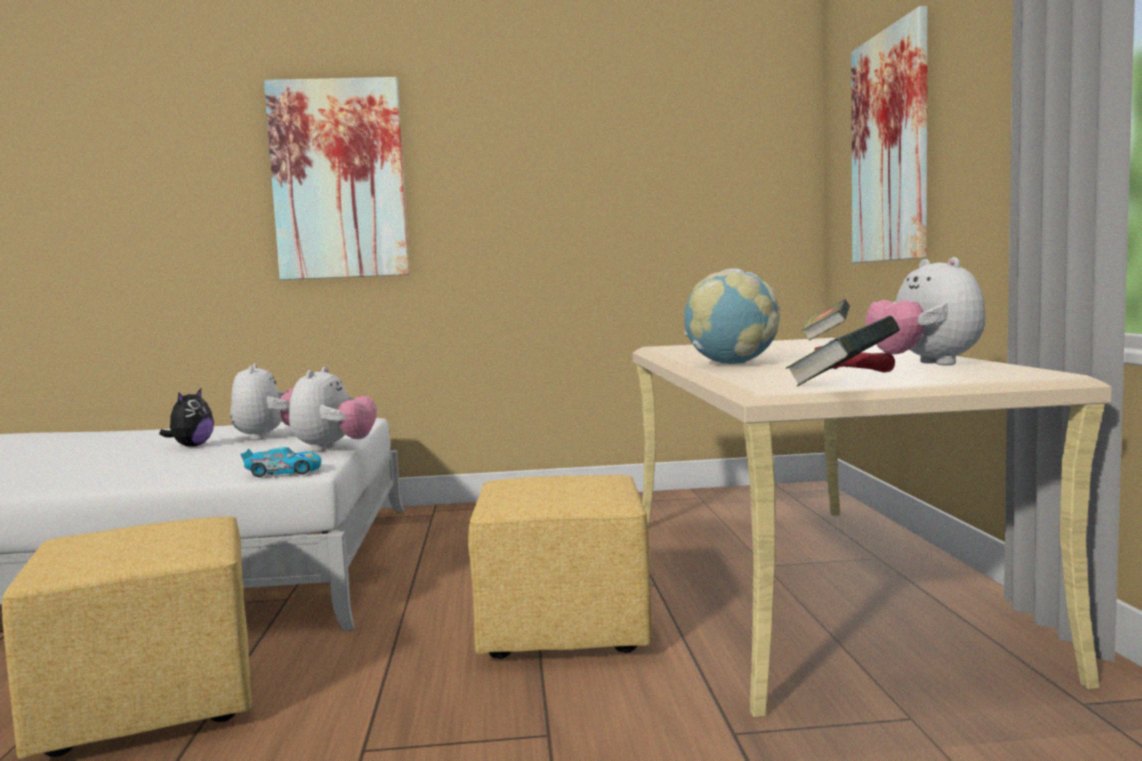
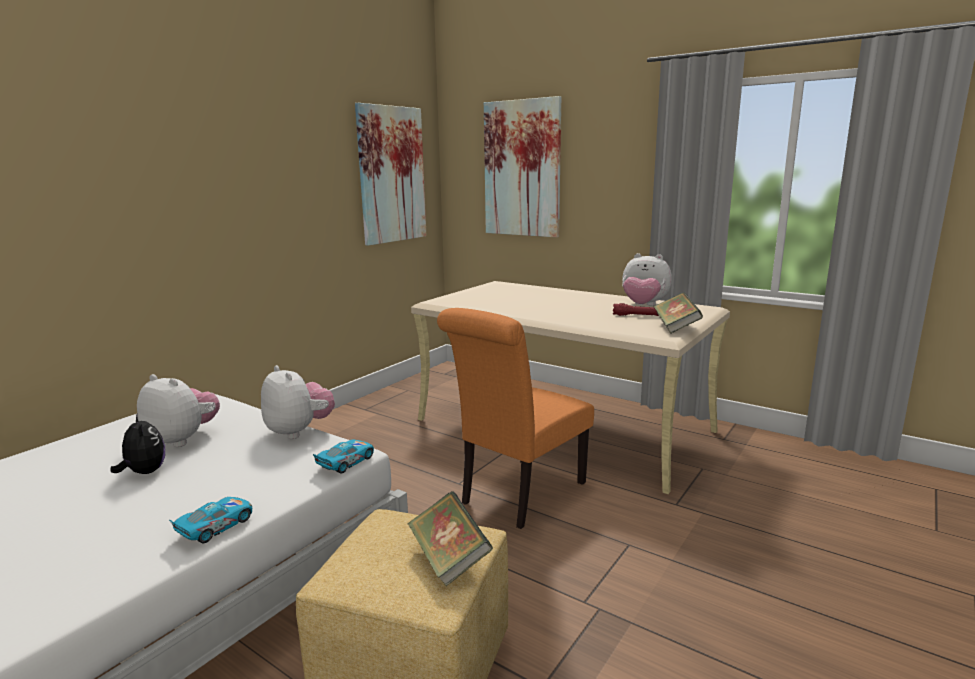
camera: 50 degrees left, 10 degrees up
(115, 481) = (215, 527): none -> toy car
(339, 179) = (121, 171): picture -> picture (391, 175)
(561, 628) = (518, 495): yellow ottoman -> orange chair
(732, 364) = (561, 317): globe -> none
(826, 338) = (498, 282): book -> book (449, 559)

